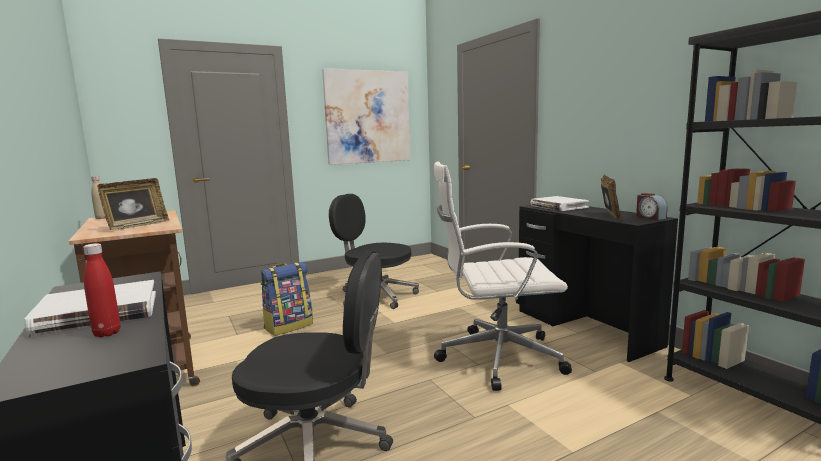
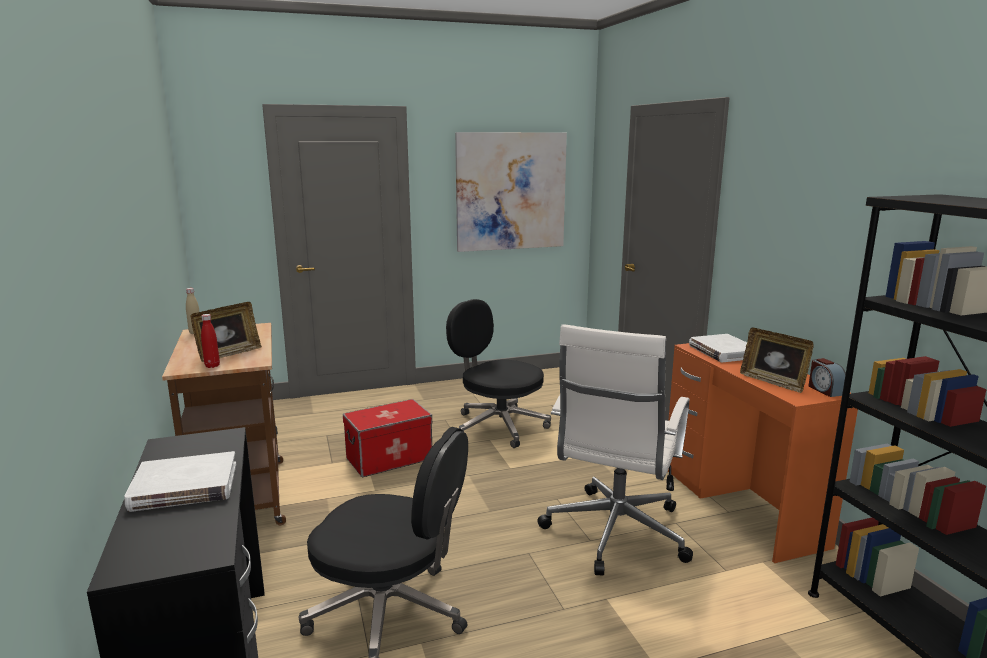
camera: 10 degrees right, 5 degrees up
(107, 333) = (190, 517): red bottle -> red bottle (212, 366)
(288, 326) = (389, 458): backpack -> storage box
(496, 357) = (614, 534): white office chair -> white office chair turned 75 degrees counterclockwise
(585, 327) = (741, 505): black desk -> orange desk
(609, 216) = (773, 382): picture frame -> picture frame turned 120 degrees clockwise

